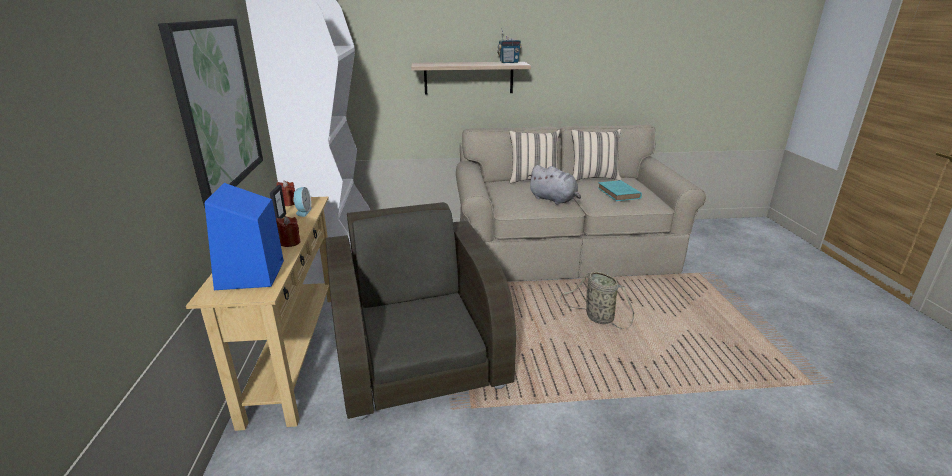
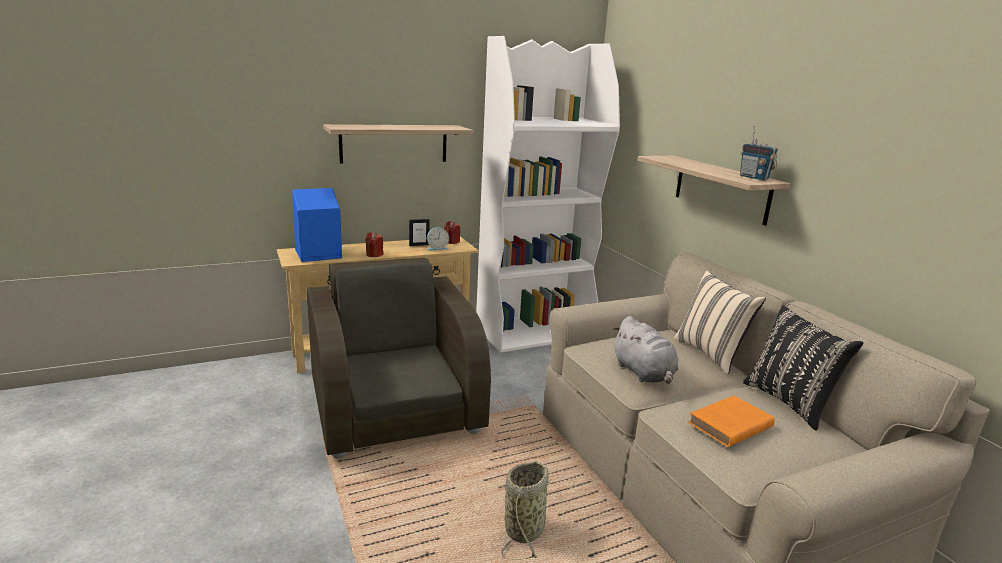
camera: 70 degrees right, 5 degrees down
(217, 106) = (394, 143): picture -> shelf
(418, 355) = (395, 406): brown armchair -> brown armchair turned 75 degrees counterclockwise
(554, 200) = (644, 373): grey plush toy -> grey plush toy turned 45 degrees counterclockwise
(593, 178) = (790, 402): beige pillow -> black pillow
(619, 194) = (728, 426): turquoise book -> orange book

